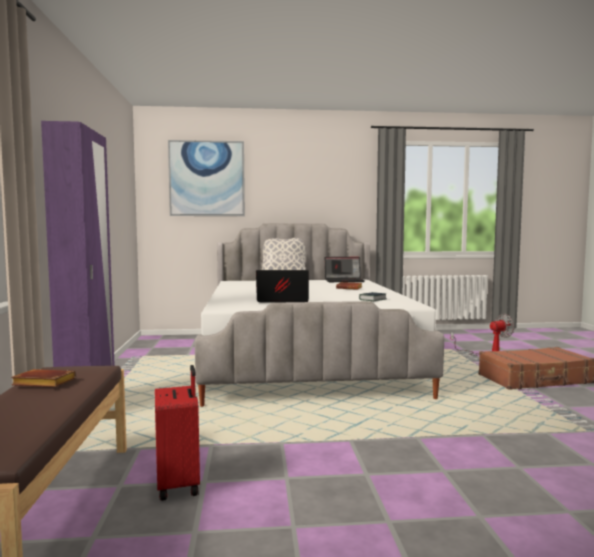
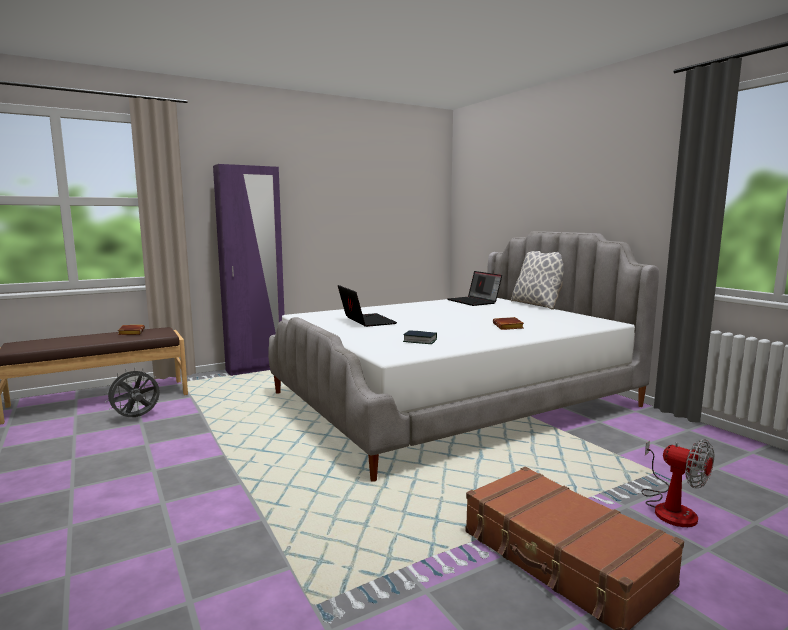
camera: 65 degrees right, 5 degrees up
(179, 484) = (136, 418): red suitcase -> grey fan
(207, 178) = (497, 179): picture -> none
(344, 281) = (585, 319): laptop -> laptop (474, 302)

